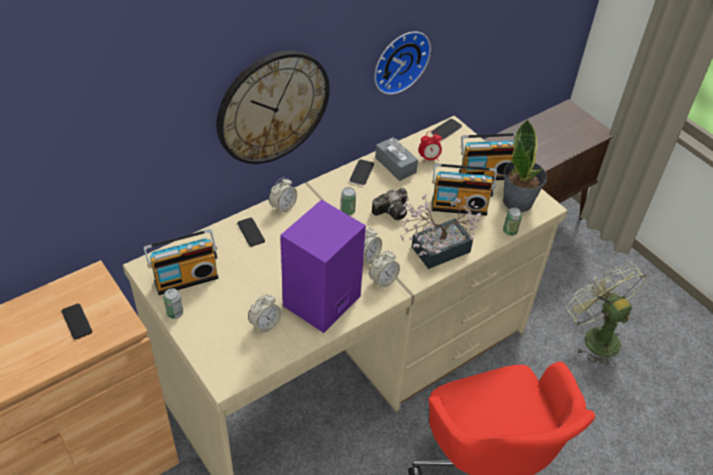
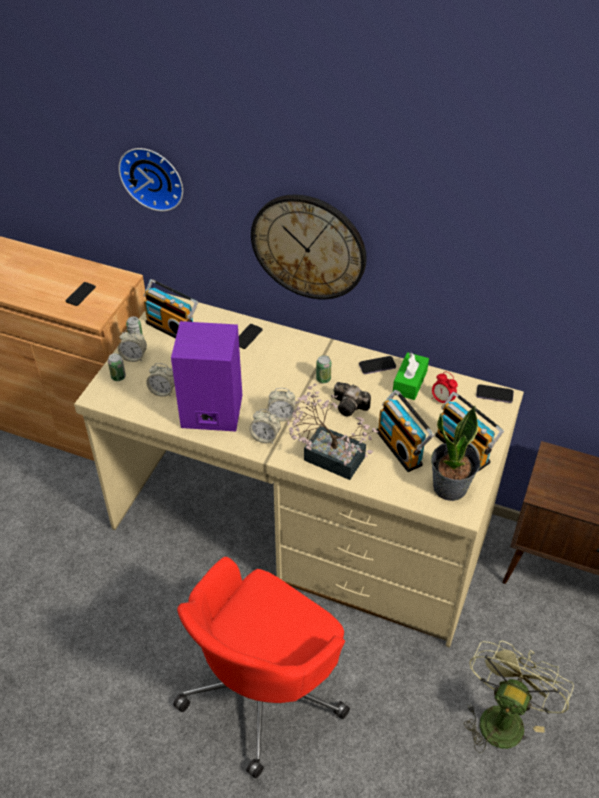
camera: 60 degrees right, 0 degrees up
(283, 206) = (292, 340): alarm clock -> alarm clock (134, 357)
(395, 165) = (410, 382): grey tissue box -> green tissue box
(399, 60) = (456, 287): wall clock -> wall clock (153, 177)
(510, 231) = (403, 497): can -> can (118, 377)

